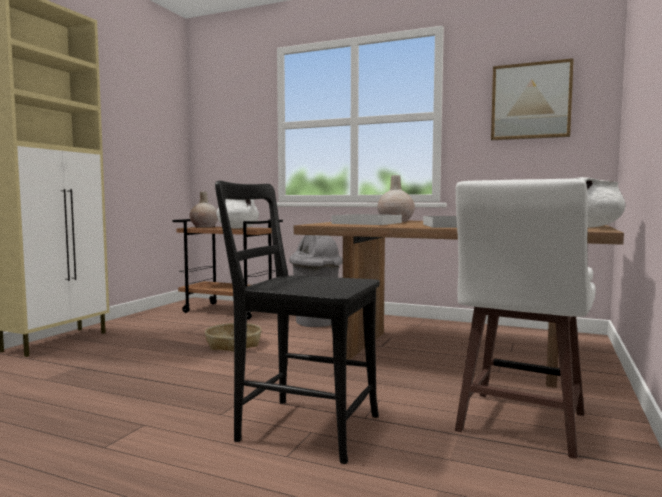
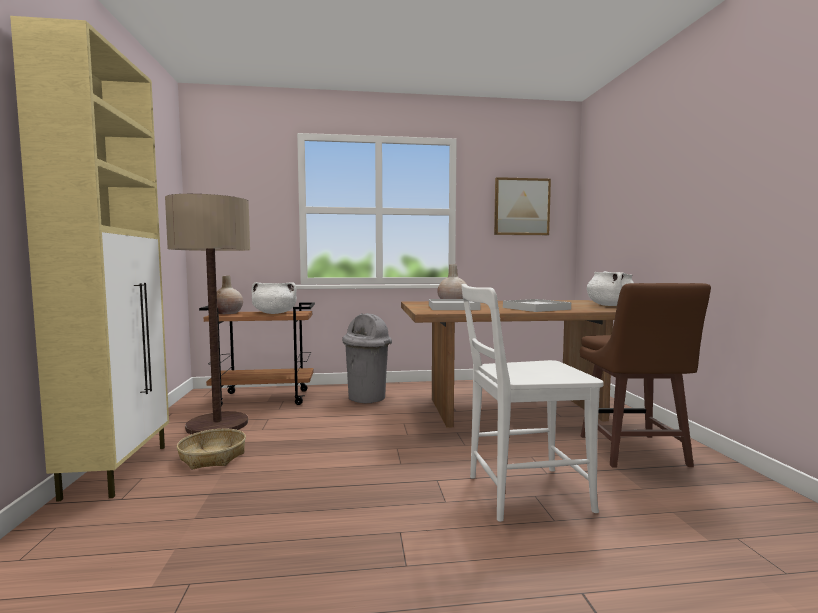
camera: 30 degrees left, 0 degrees up
(163, 324) = (217, 425): none -> floor lamp
(233, 344) = (333, 433): basket -> basket (212, 457)
(301, 427) = (521, 493): black chair -> white chair
(519, 424) = (633, 452): white stool -> brown stool

